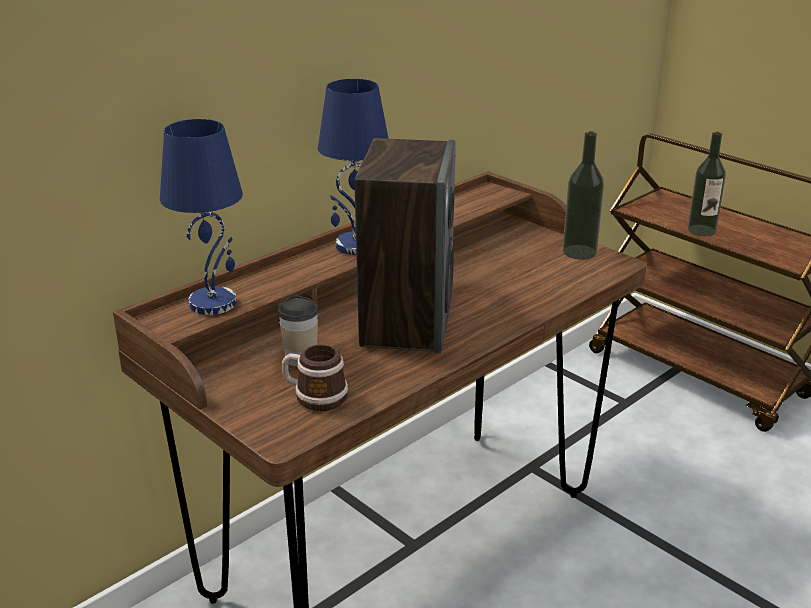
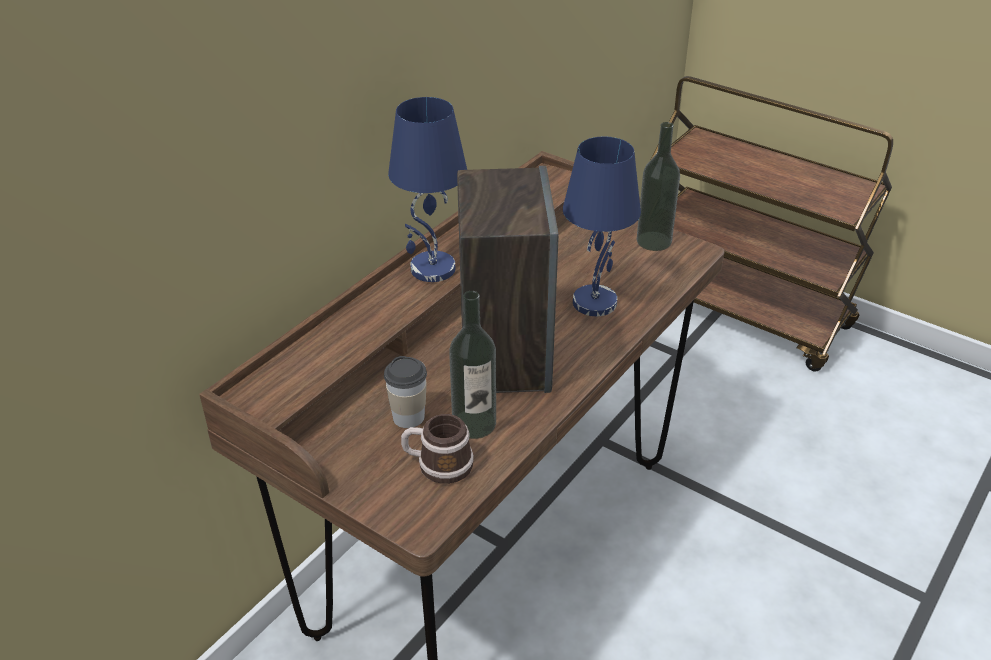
camera: 10 degrees left, 10 degrees up
(213, 302) = (304, 365): blue table lamp -> blue table lamp (594, 301)
(701, 230) = (748, 179): bottle -> bottle (474, 423)

